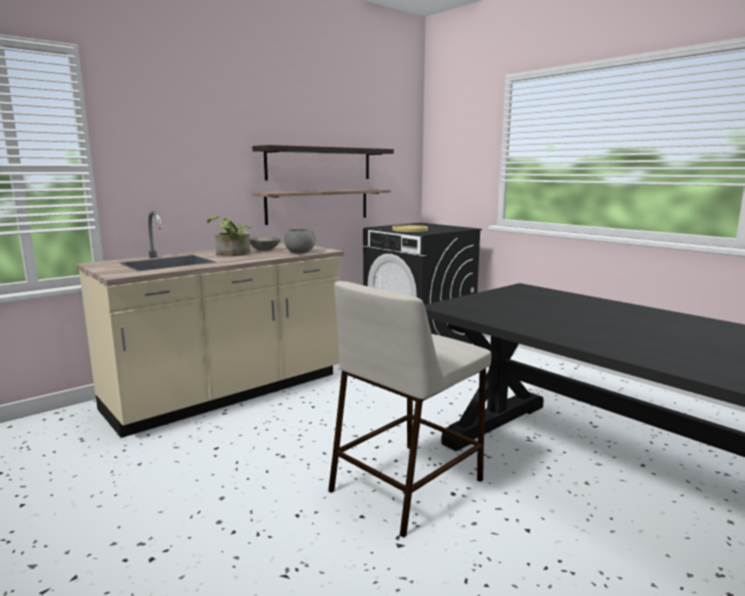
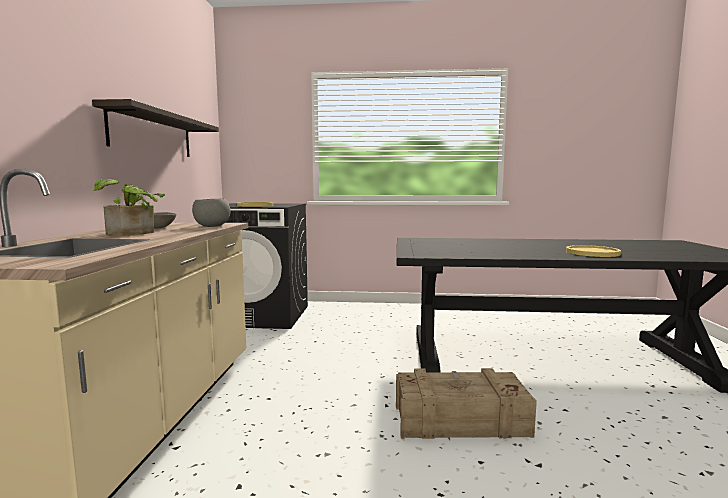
camera: 45 degrees left, 5 degrees down
(318, 205) = (154, 182): shelf -> none
(407, 484) = (459, 420): beige stool -> crate
(667, 350) = (592, 252): none -> yellow plate

